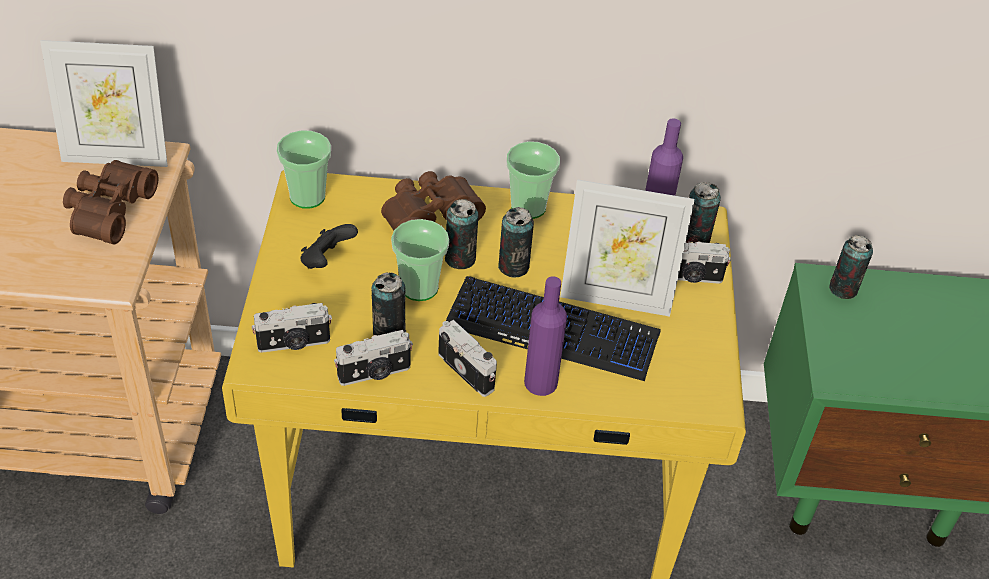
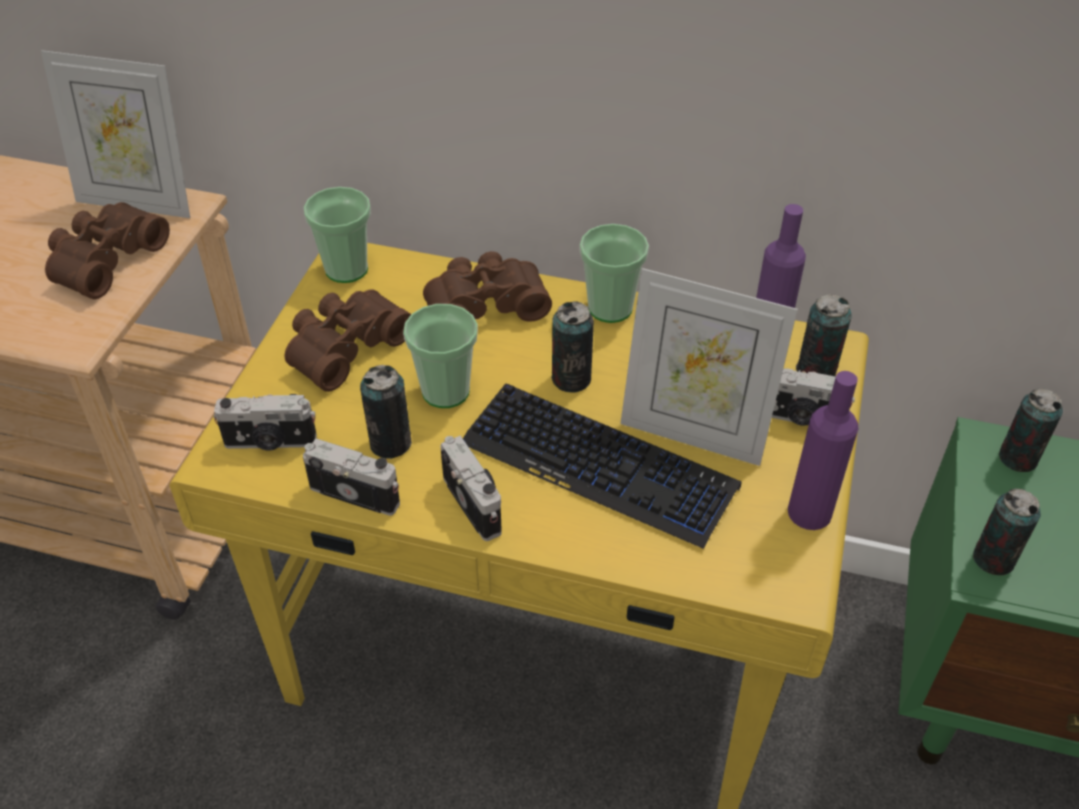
camera: 15 degrees right, 0 degrees up
(327, 261) = (344, 346): black game controller -> brown binoculars
(375, 373) = (356, 493): camera -> camera turned 150 degrees counterclockwise
(460, 259) = (507, 362): can -> can (993, 559)
(540, 382) = (565, 532): purple bottle -> purple bottle (809, 512)

